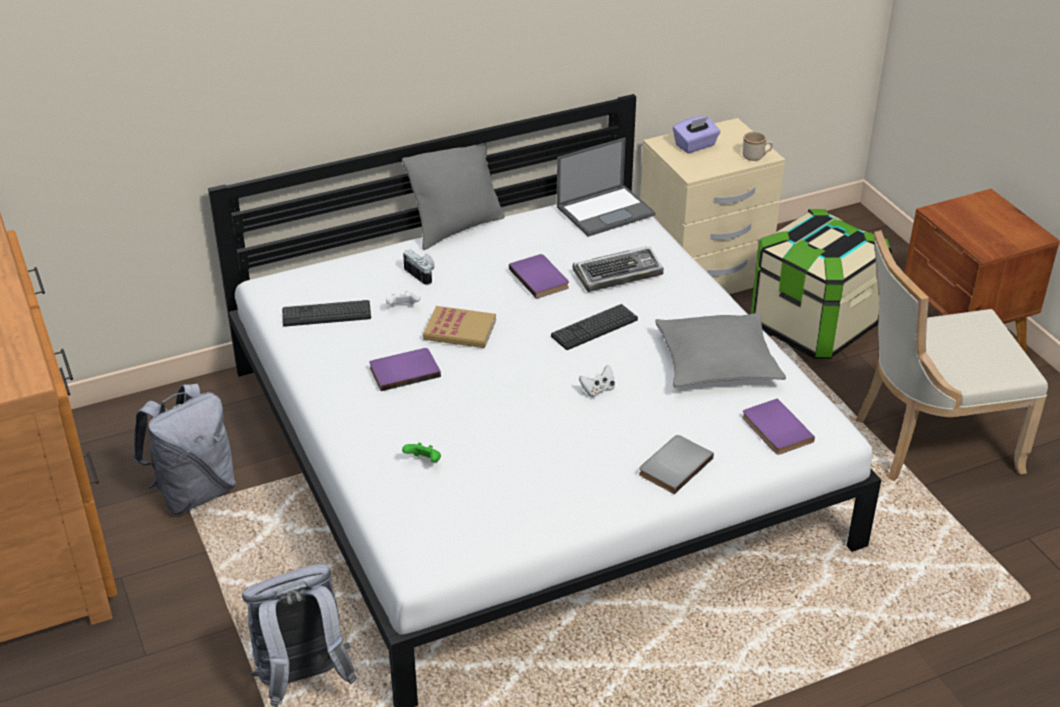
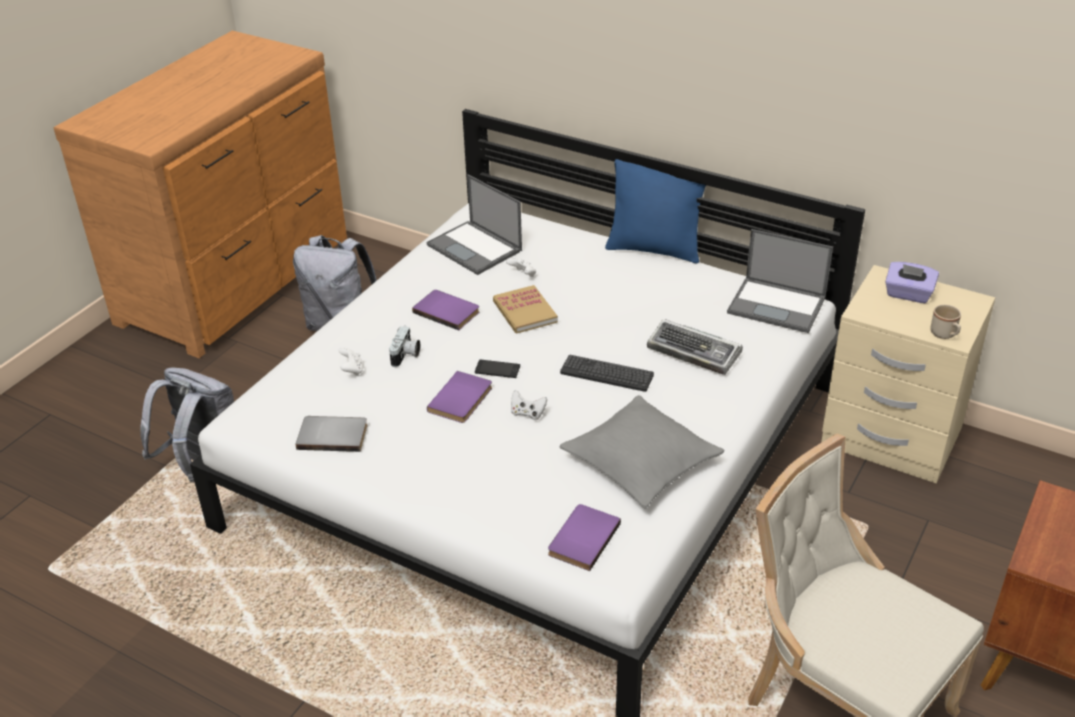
camera: 55 degrees right, 0 degrees up
(326, 314) = (475, 248): keyboard -> laptop
(422, 274) = (575, 263): camera -> camera (406, 355)
(424, 462) = (352, 370): green game controller -> white game controller
(457, 228) = (654, 249): grey pillow -> blue pillow
(522, 380) = (497, 369): none -> phone
(541, 278) = (637, 316): purple book -> purple book (462, 400)
(673, 465) = (470, 498): grey book -> grey book (333, 435)
(813, 326) = (913, 543): storage box -> none

